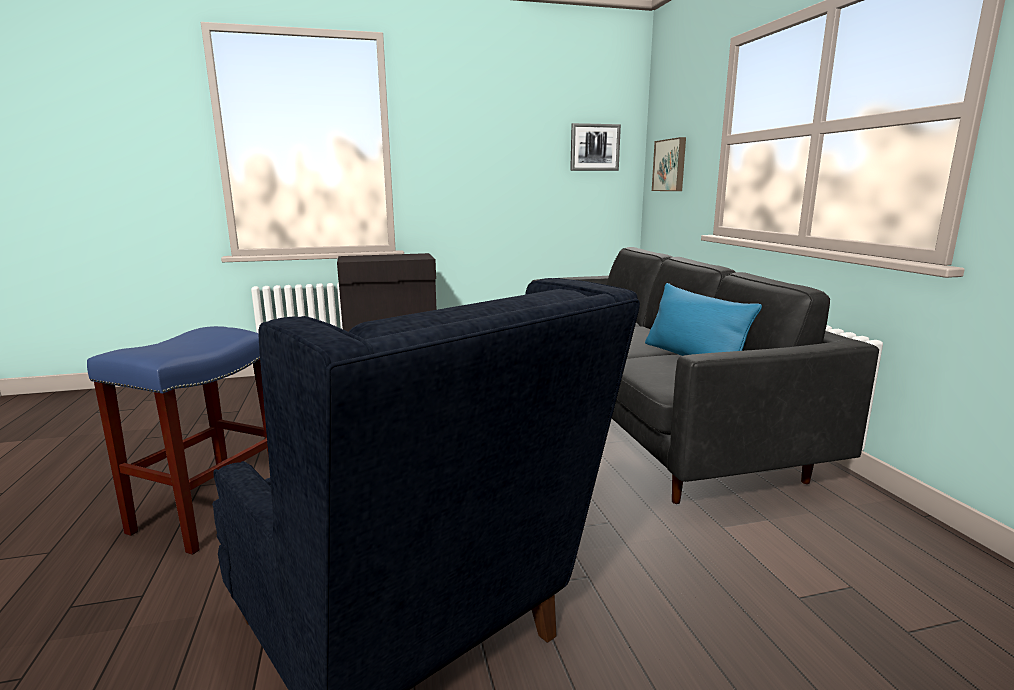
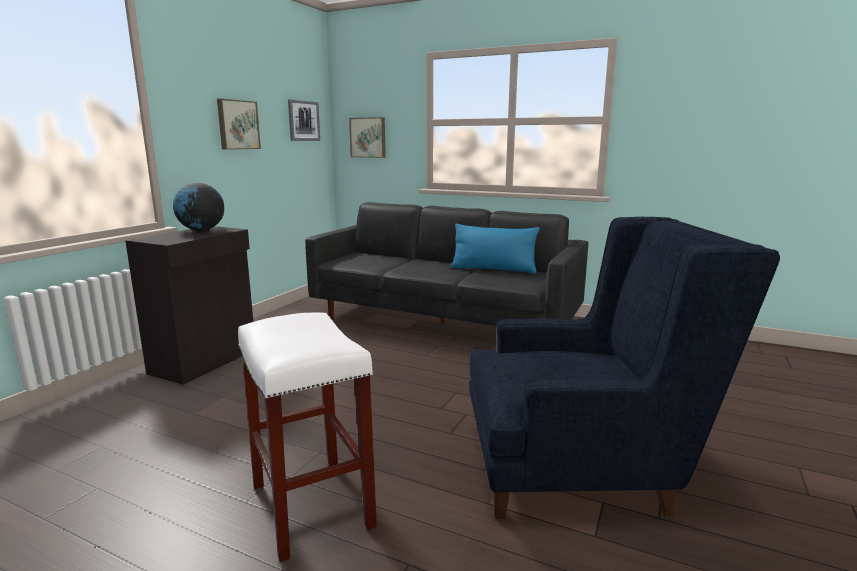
camera: 50 degrees left, 0 degrees up
(211, 510) = (310, 504): blue stool -> white stool
(405, 255) = (201, 230): none -> globe
(494, 154) = (237, 125): none -> picture

